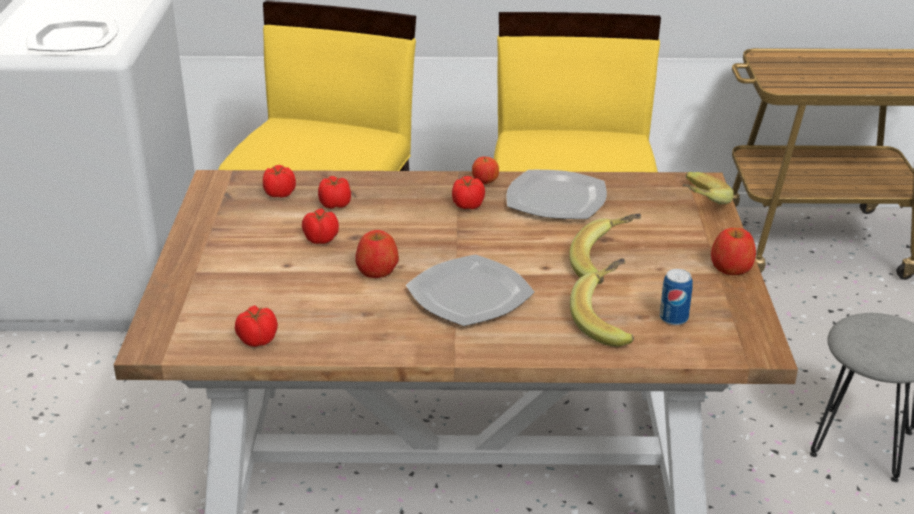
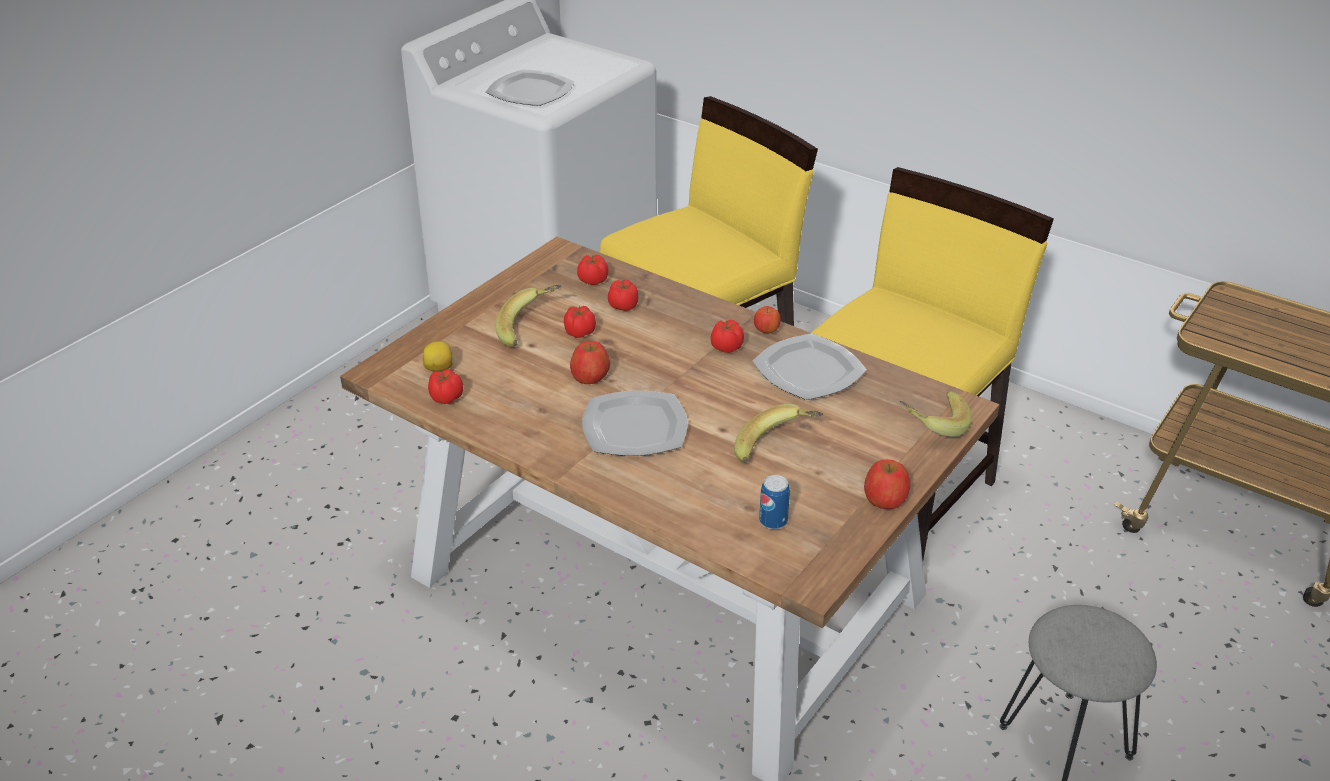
camera: 35 degrees right, 5 degrees up
(218, 317) = (439, 368): none -> lemon
(610, 320) = (718, 499): banana -> banana (530, 329)

